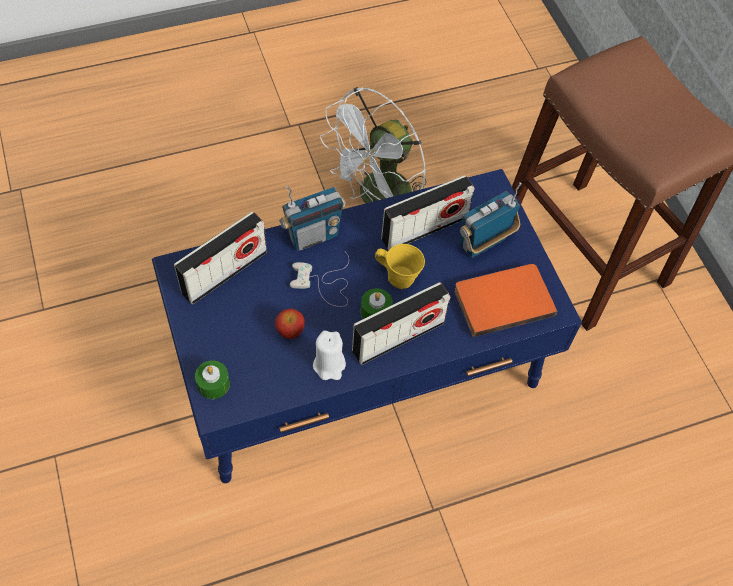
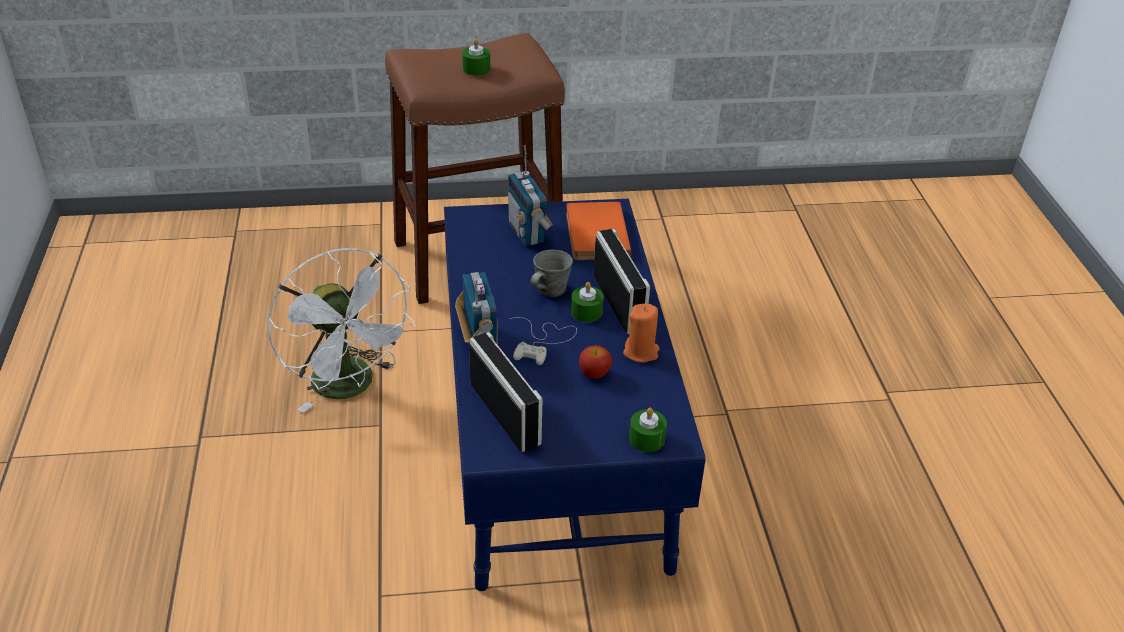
camera: 75 degrees left, 20 degrees down
(329, 365) = (641, 352): white candle -> orange candle
(399, 276) = (550, 290): yellow mug -> grey mug
(424, 228) = (497, 265): radio -> none
(640, 112) = (476, 69): none -> green candle

